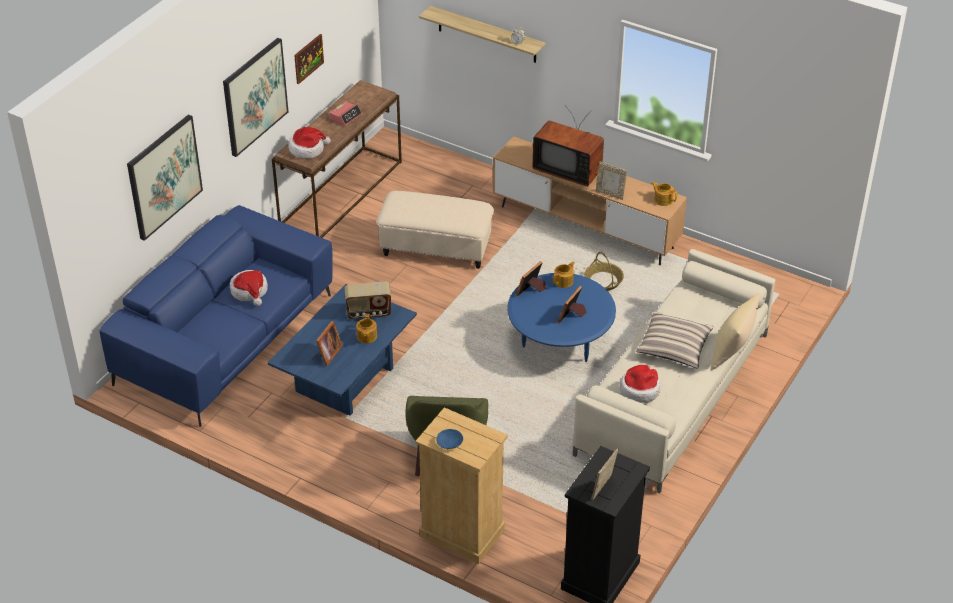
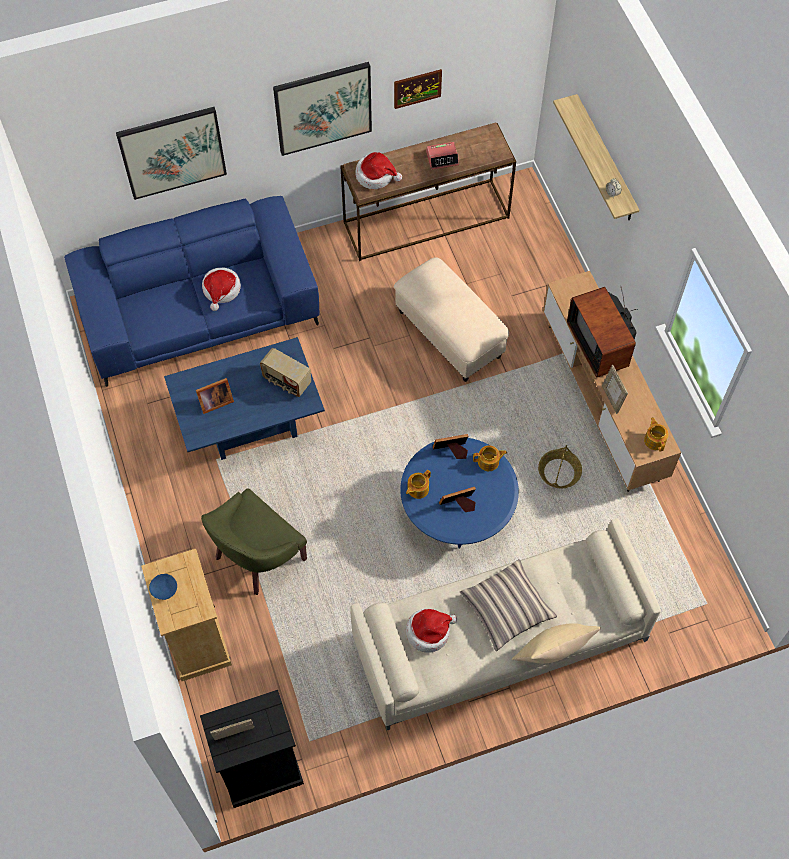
camera: 40 degrees right, 20 degrees up
(366, 336) = (261, 406): teapot -> teapot (417, 489)

